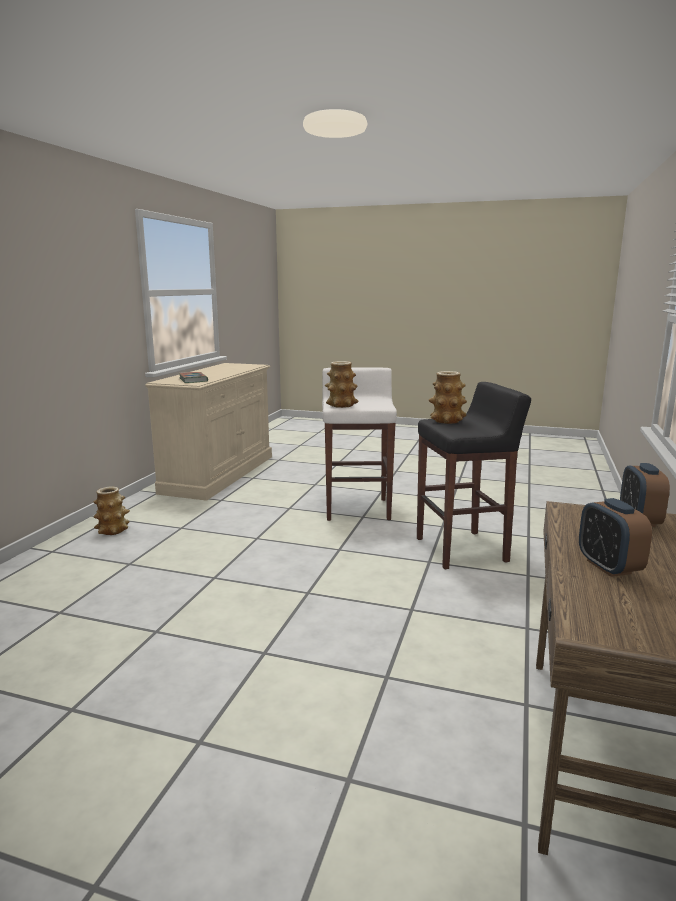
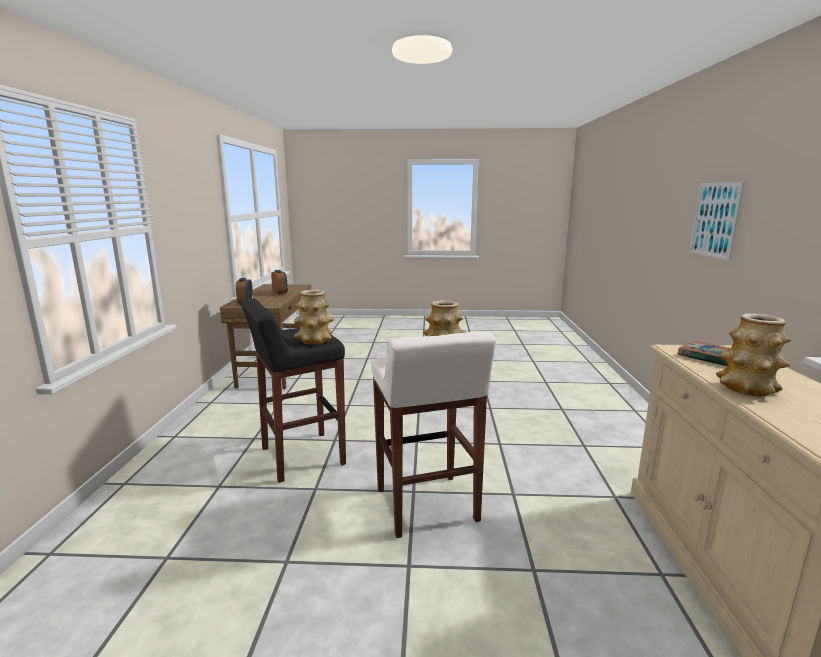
camera: 165 degrees right, 0 degrees up
(43, 304) = (715, 219): none -> picture
(113, 530) = (635, 434): vase -> vase (747, 389)

